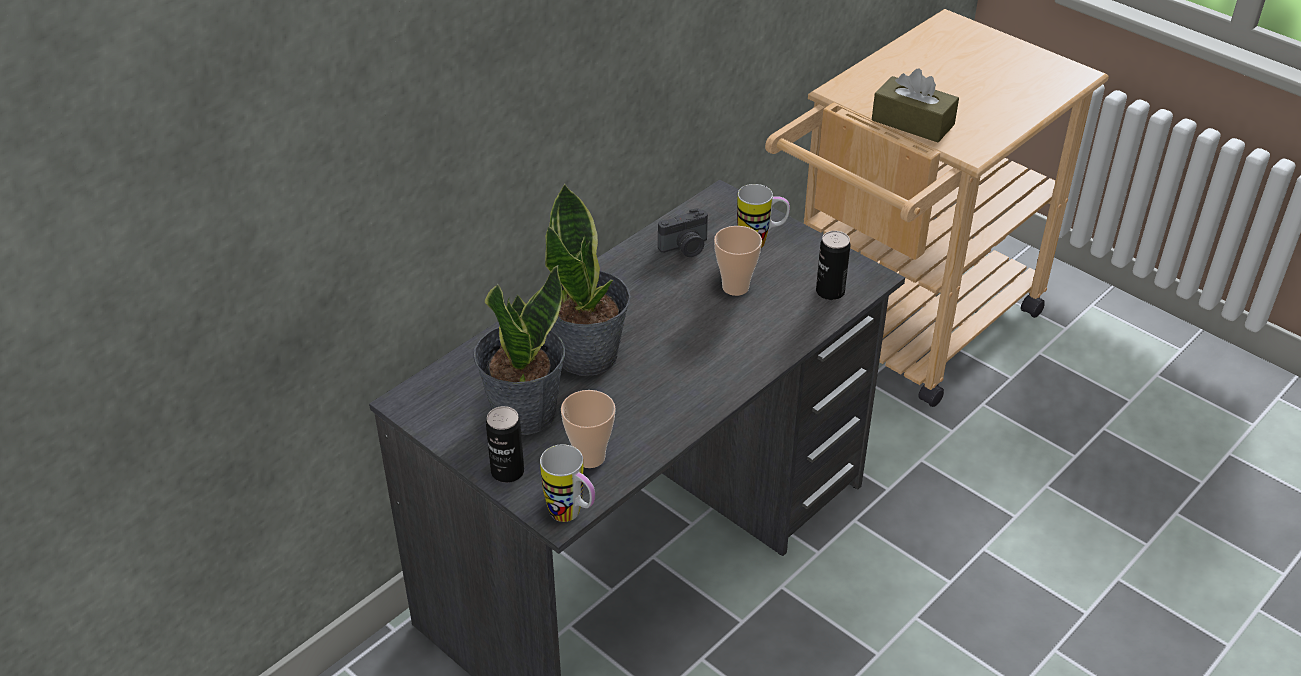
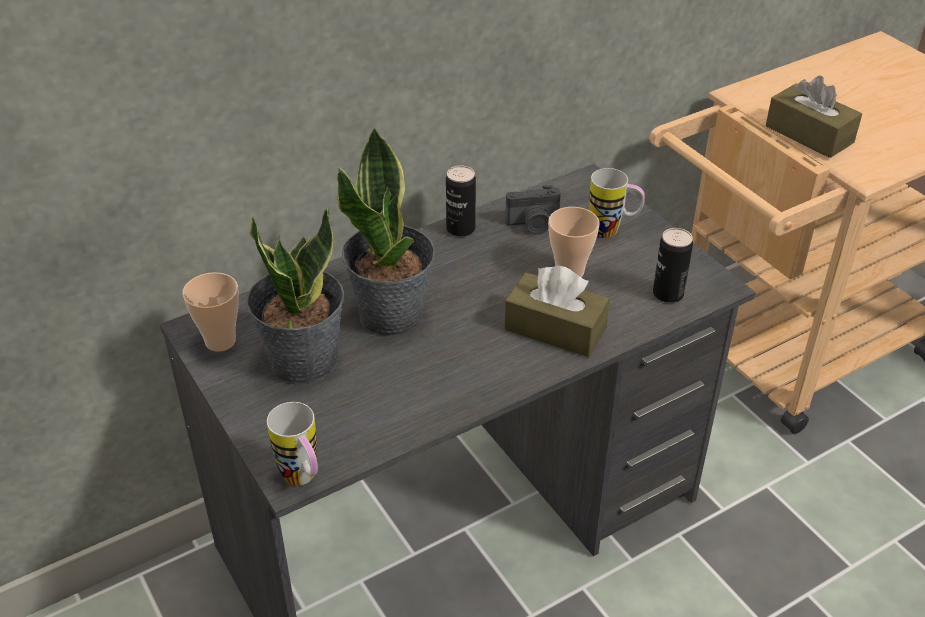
camera: 15 degrees right, 0 degrees up
(507, 472) = (259, 419): can -> can (460, 229)
(590, 457) = (348, 421): cup -> cup (220, 341)
(742, 341) = (555, 329): none -> brown tissue box

